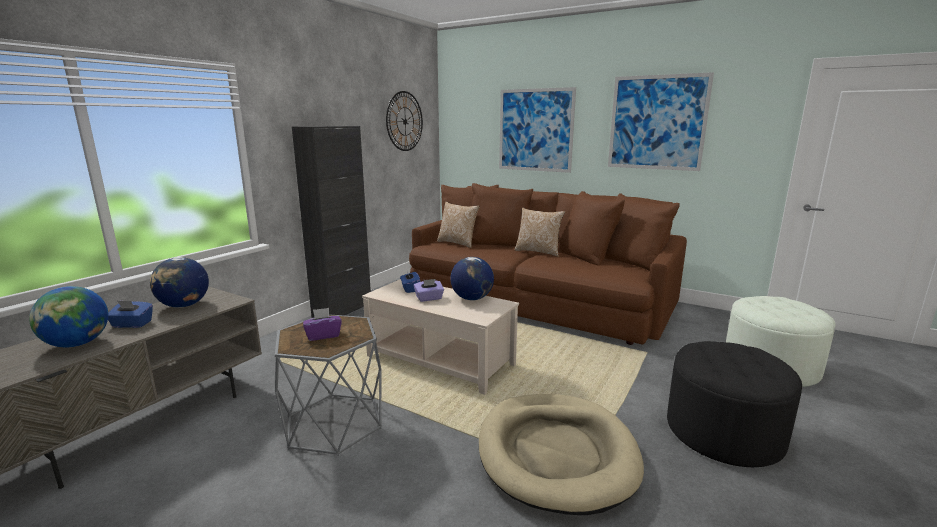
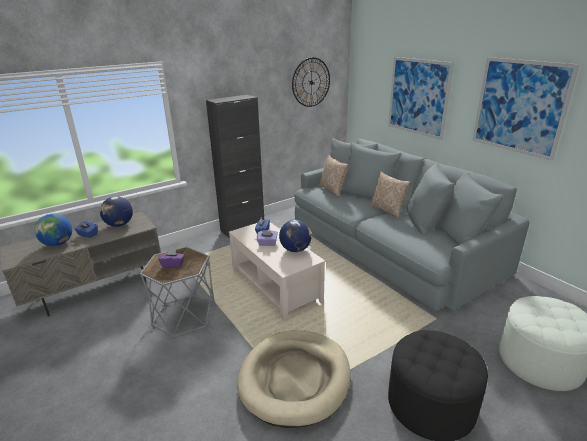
camera: 25 degrees right, 10 degrees up
(538, 299) = (390, 246): brown sofa -> grey sofa

